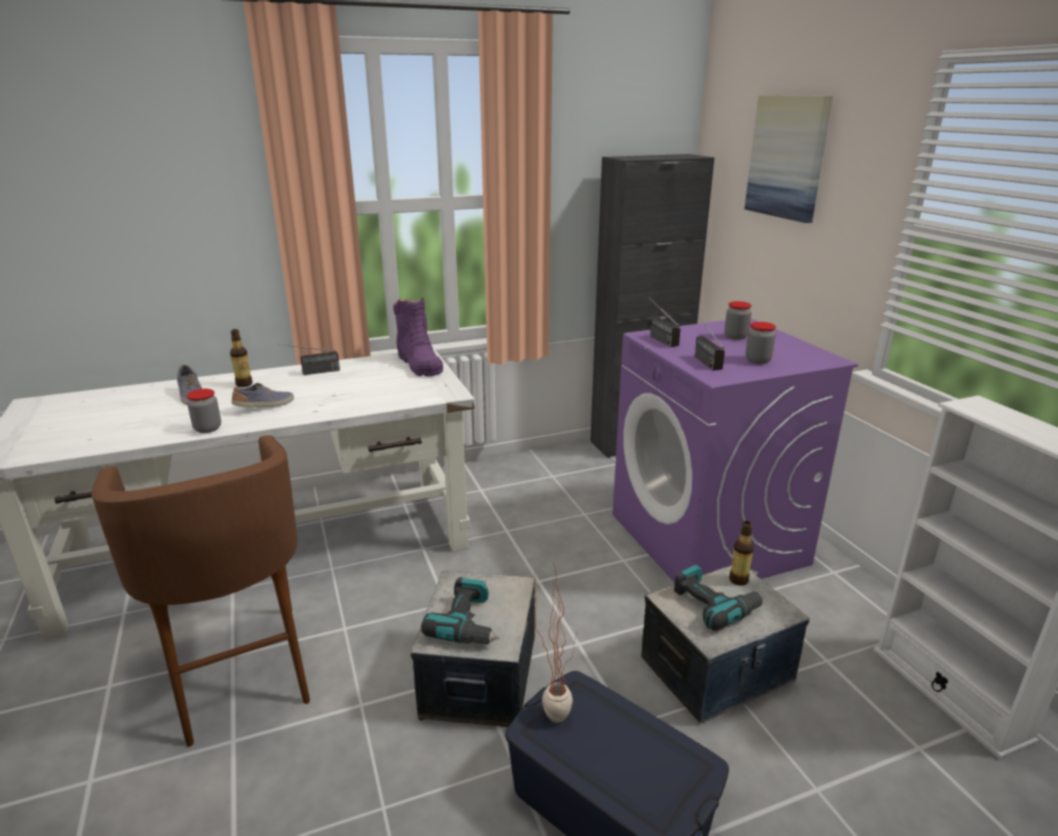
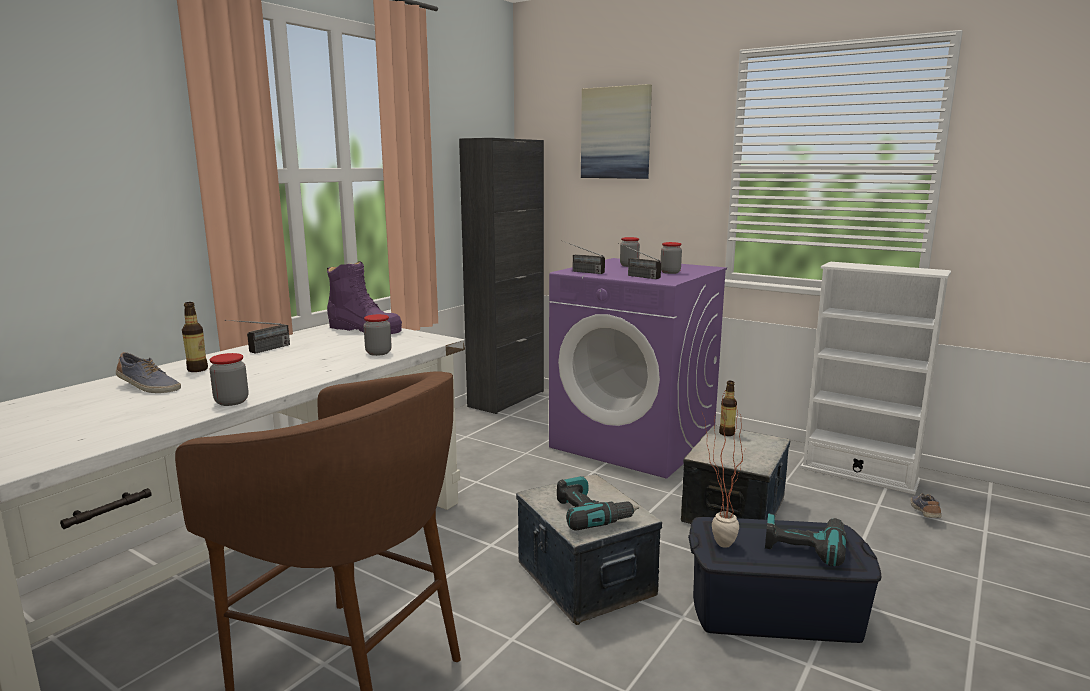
camera: 35 degrees left, 10 degrees down
(265, 406) = (263, 377): shoe -> shoe (925, 513)
(380, 399) = (378, 353): none -> jar
(715, 604) = (732, 449): power drill -> power drill (804, 546)

